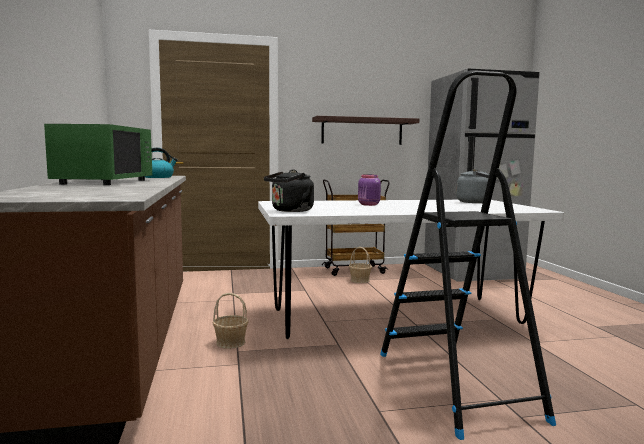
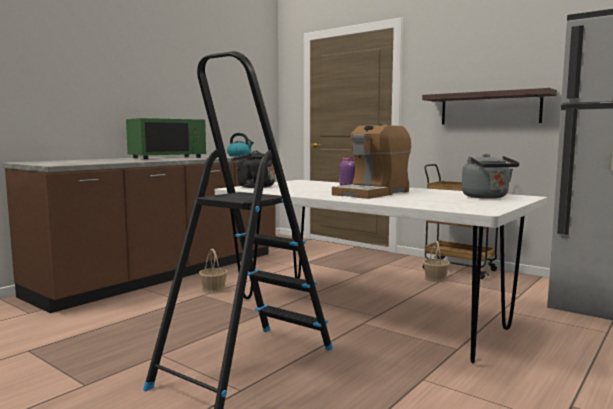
camera: 50 degrees right, 0 degrees up
(410, 206) = (372, 193): none -> coffee machine

